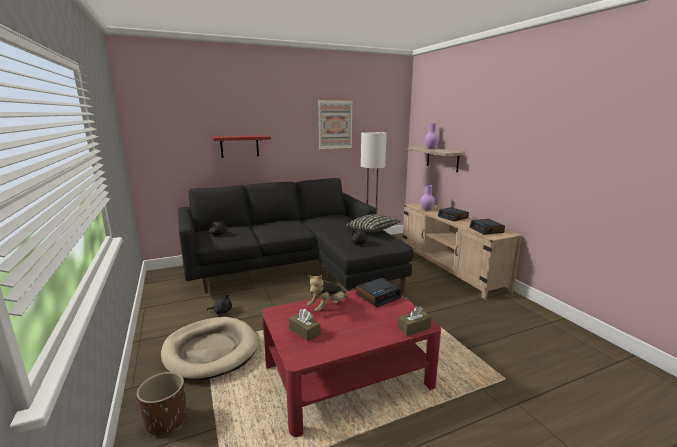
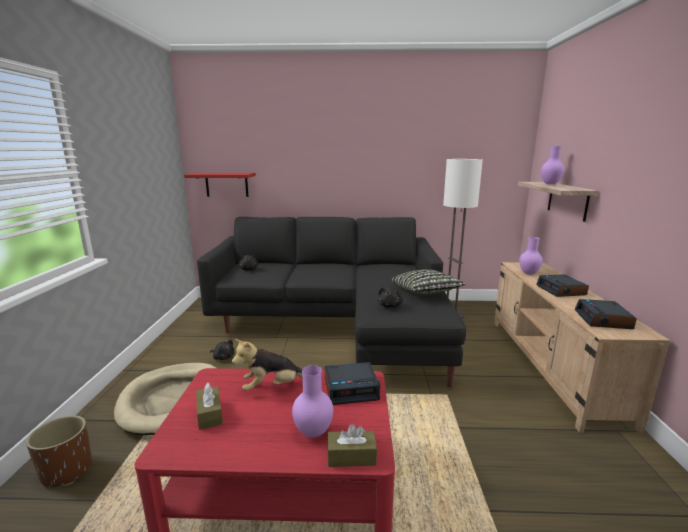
camera: 25 degrees right, 0 degrees up
(239, 146) = (297, 172): red shelf -> red shelf (226, 184)
(335, 124) = (418, 148): picture -> none
(381, 323) = (314, 433): none -> purple vase

